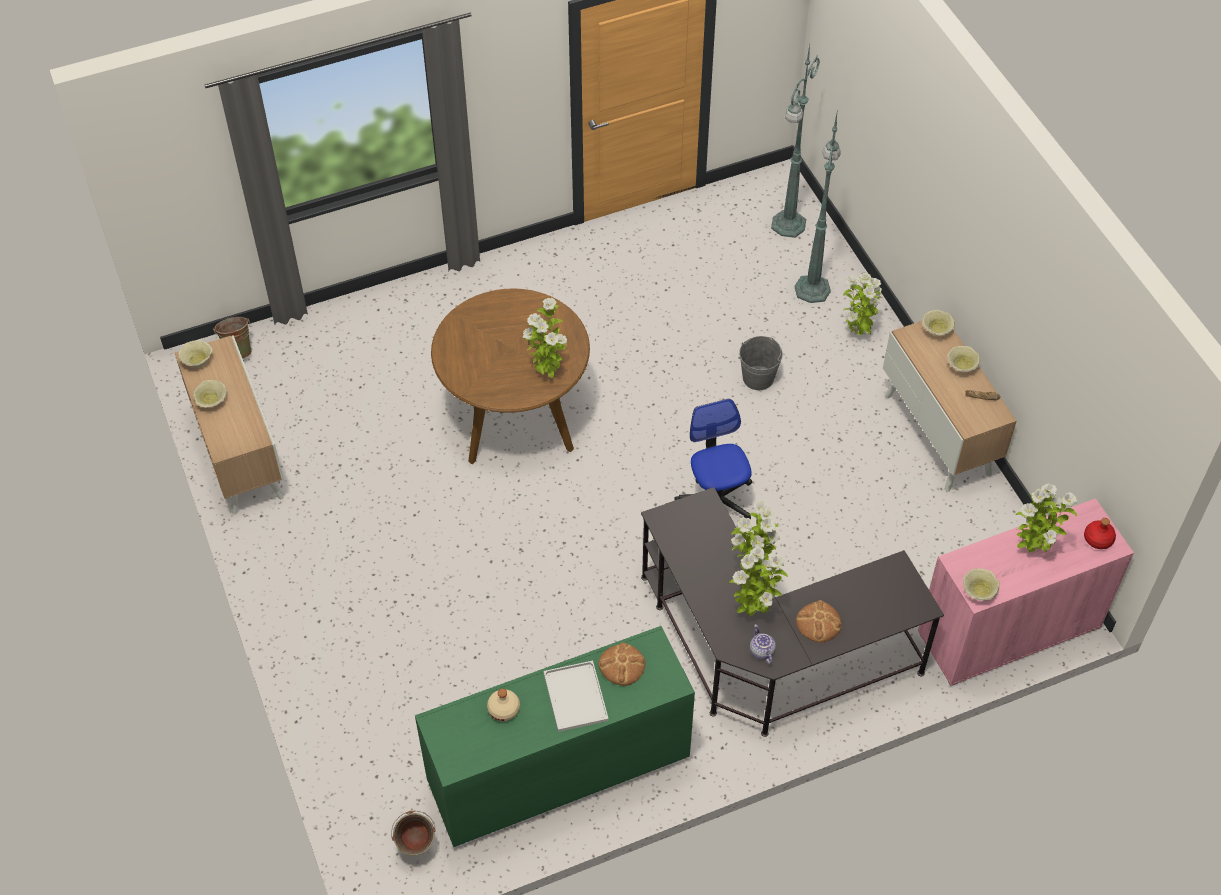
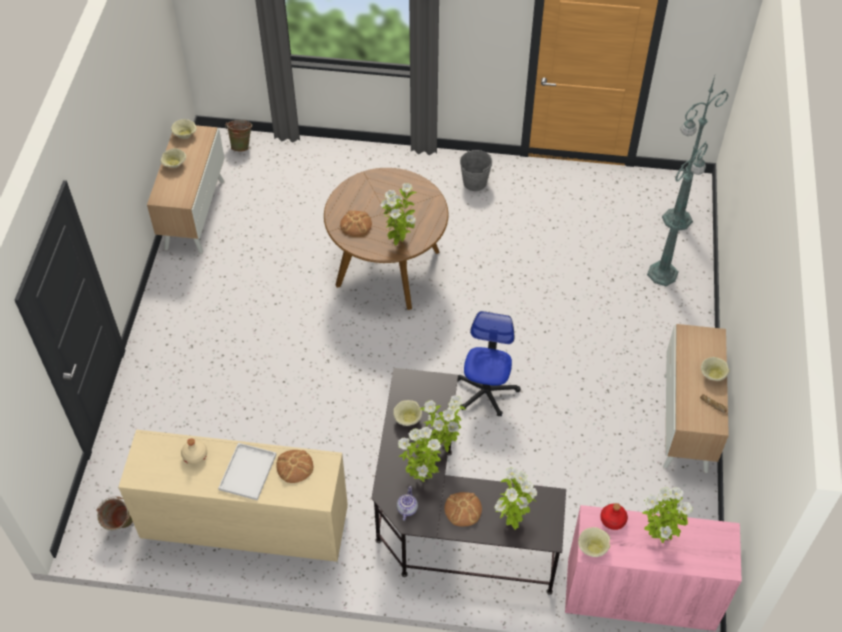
camera: 30 degrees right, 0 degrees up
(486, 375) = (356, 224): none -> bread
(557, 772) = (244, 524): green dresser -> beige dresser
(758, 378) = (577, 319): grey bucket -> grey bucket (475, 182)
(857, 334) = (674, 320): potted plant -> potted plant (511, 520)
(936, 330) = (711, 338): beige bowl -> beige bowl (407, 418)
(1098, 539) = (719, 556): red bottle -> red bottle (613, 520)

